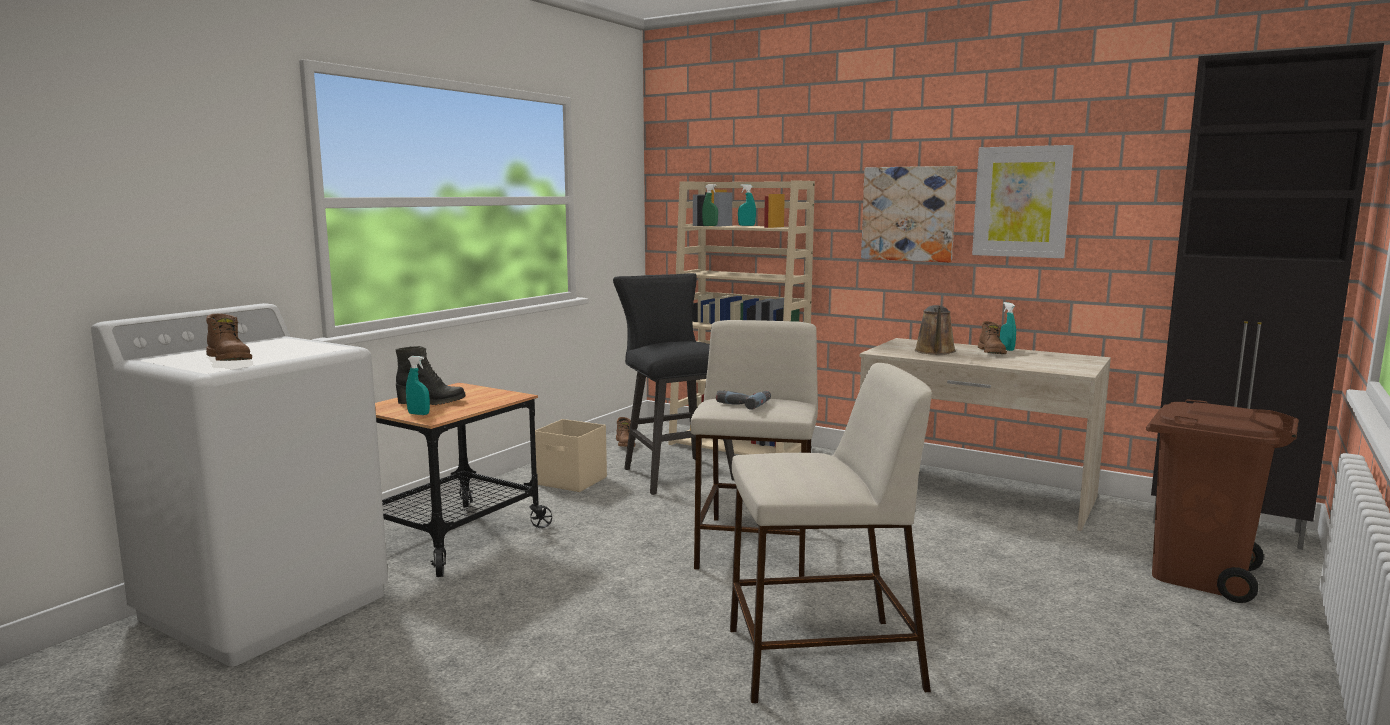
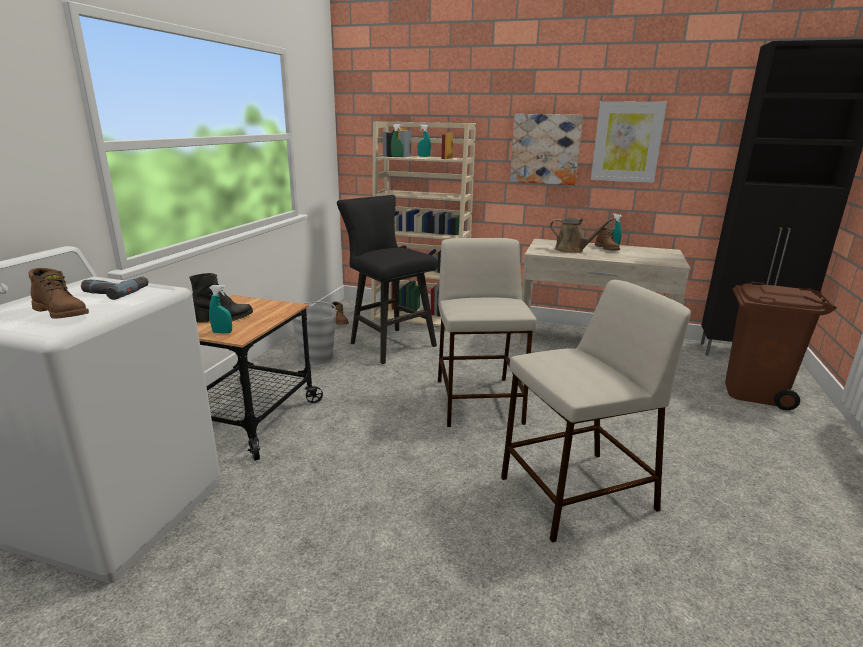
camera: 15 degrees left, 10 degrees up
(572, 481) = (317, 358): beige storage box -> grey bucket
(743, 403) = (479, 304): power drill -> power drill (115, 291)
(935, 352) = (572, 250): brown watering can -> brown watering can turned 60 degrees counterclockwise

